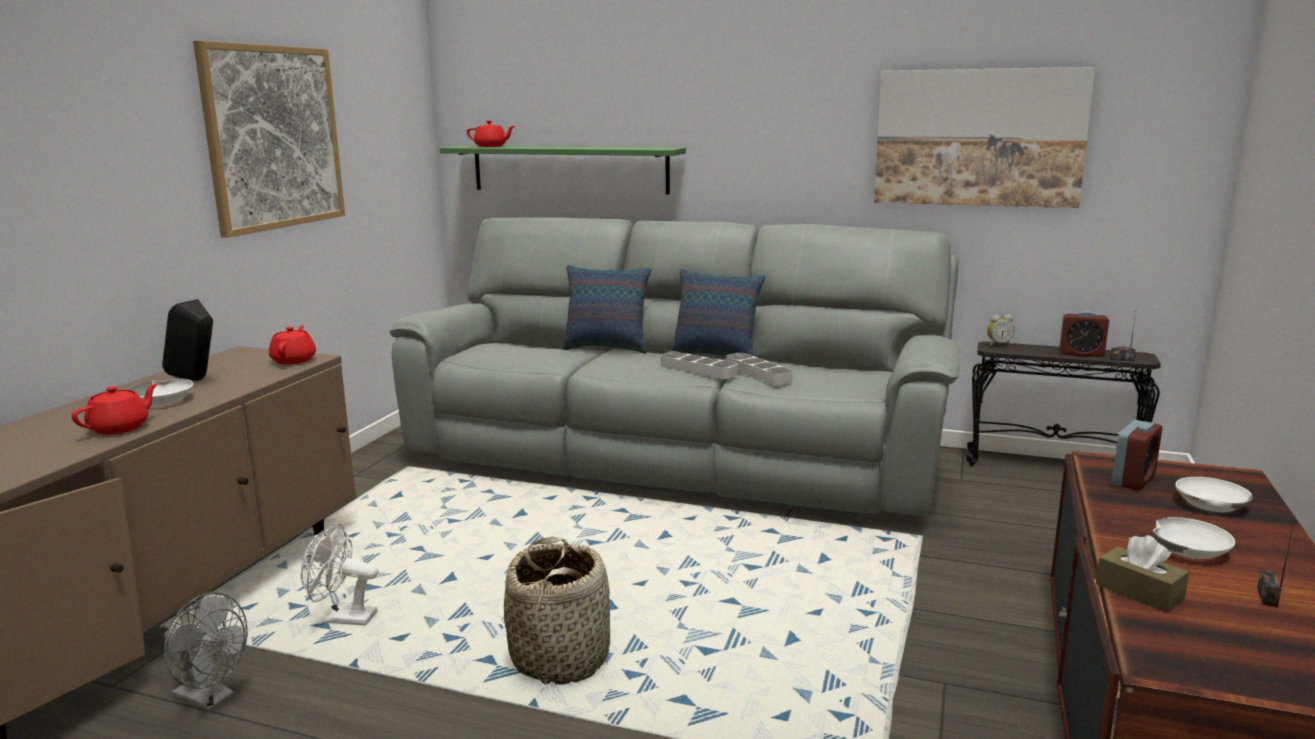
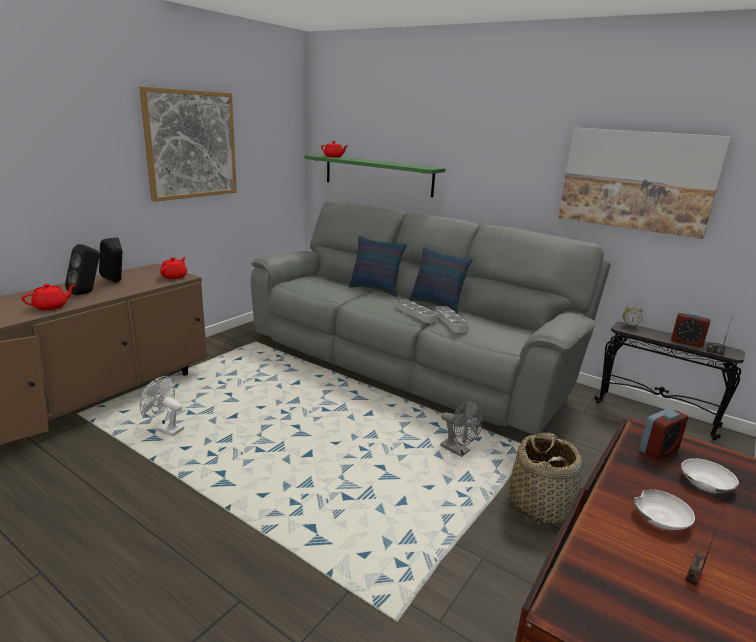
camera: 15 degrees right, 5 degrees up
(163, 401) = (87, 292): white bowl -> black speaker
(211, 699) = (73, 462): grey fan -> grey fan (459, 451)
(561, 657) = (261, 481): basket -> basket (540, 504)
(1139, 592) = (594, 545): brown tissue box -> none

